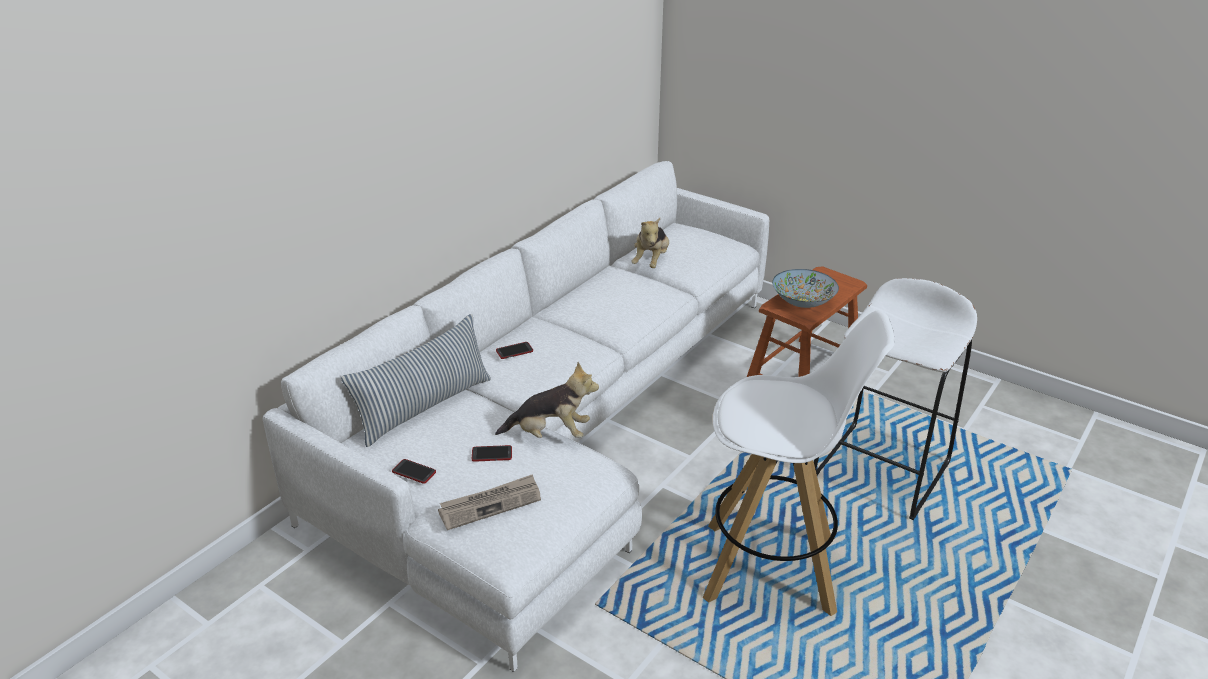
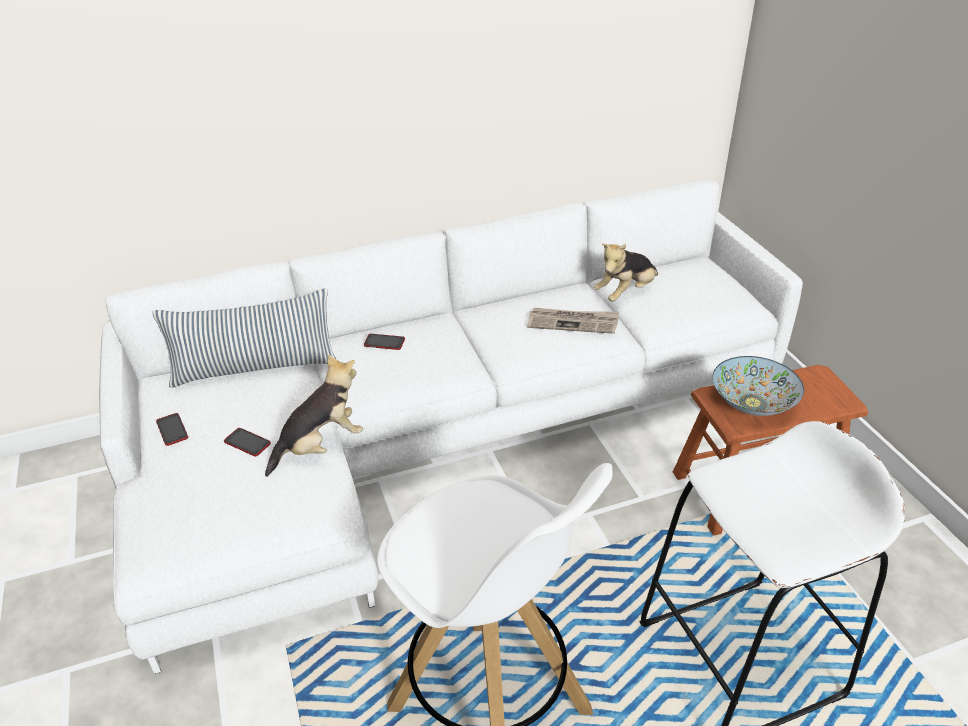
camera: 35 degrees right, 5 degrees up
(490, 504) = (189, 495): newspaper -> newspaper (573, 322)
(550, 434) = (321, 445): plush toy -> plush toy turned 75 degrees counterclockwise

